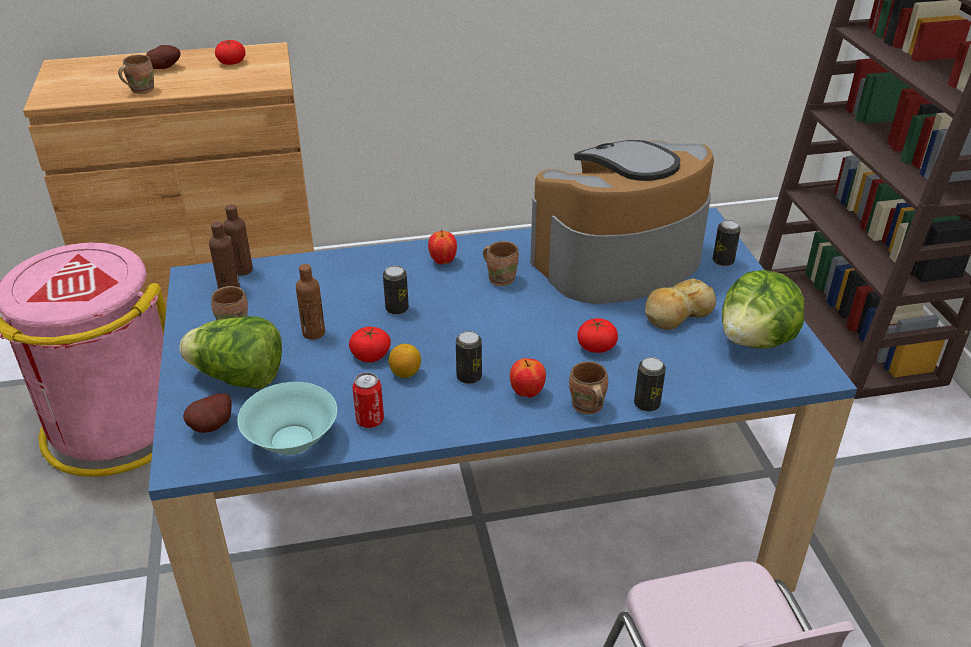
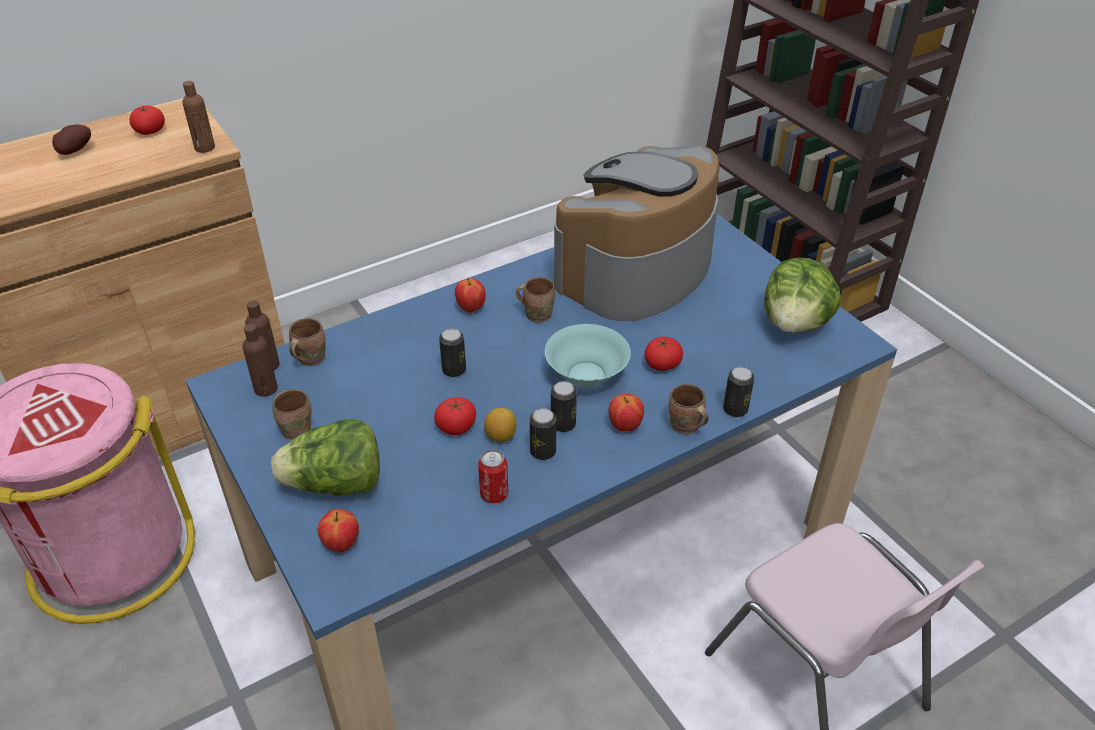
camera: 20 degrees left, 5 degrees up
(140, 90) = (64, 184): brown mug -> brown mug (309, 358)
(214, 427) = (341, 544): potato -> apple
(293, 440) = (430, 535): turquoise bowl -> turquoise bowl (587, 374)
(313, 333) = (385, 416): brown bottle -> brown bottle (205, 148)
(677, 314) = (715, 313): bread -> none
(723, 261) = (728, 250): can -> can (543, 452)

